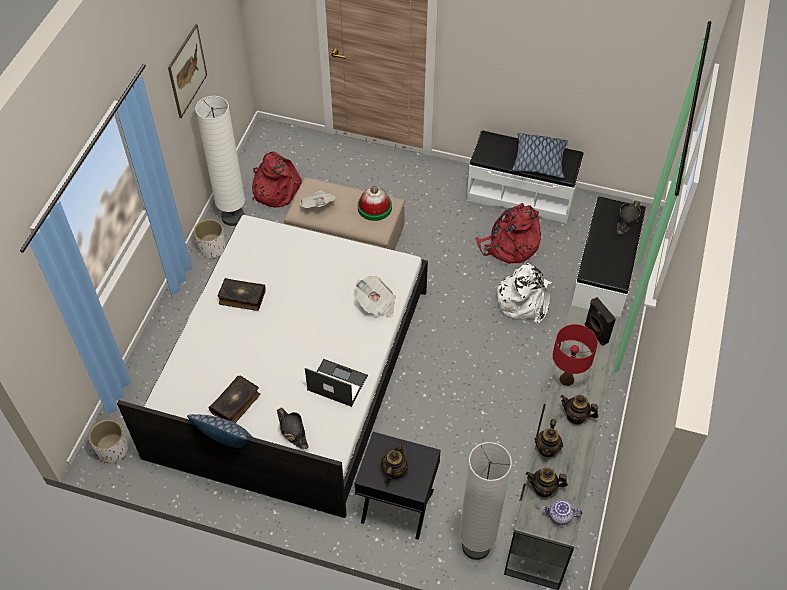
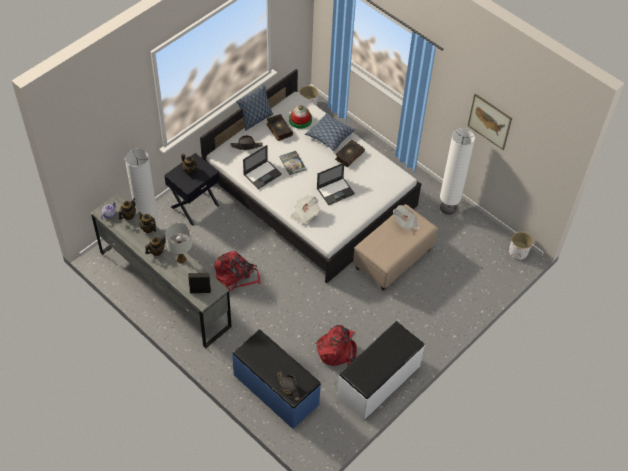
camera: 115 degrees right, 0 degrees up
(212, 248) = (426, 189): white planter -> white planter (518, 252)
(275, 189) = (461, 238): red backpack -> red backpack (236, 277)
(294, 356) = (292, 163): none -> book
(315, 287) = (335, 191): none -> laptop
(374, 207) = (387, 251): hat -> hat (300, 120)
(523, 300) = (288, 333): white backpack -> none
(539, 161) = (373, 363): pillow -> pillow (329, 135)
(567, 379) = (181, 259): red table lamp -> white table lamp
(603, 279) = (275, 390): white bench -> blue bench

